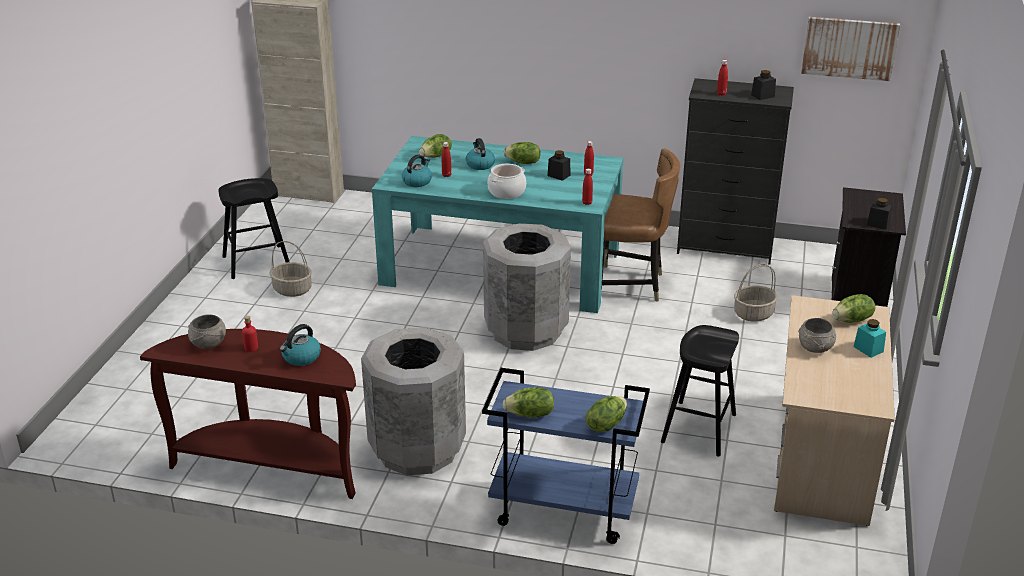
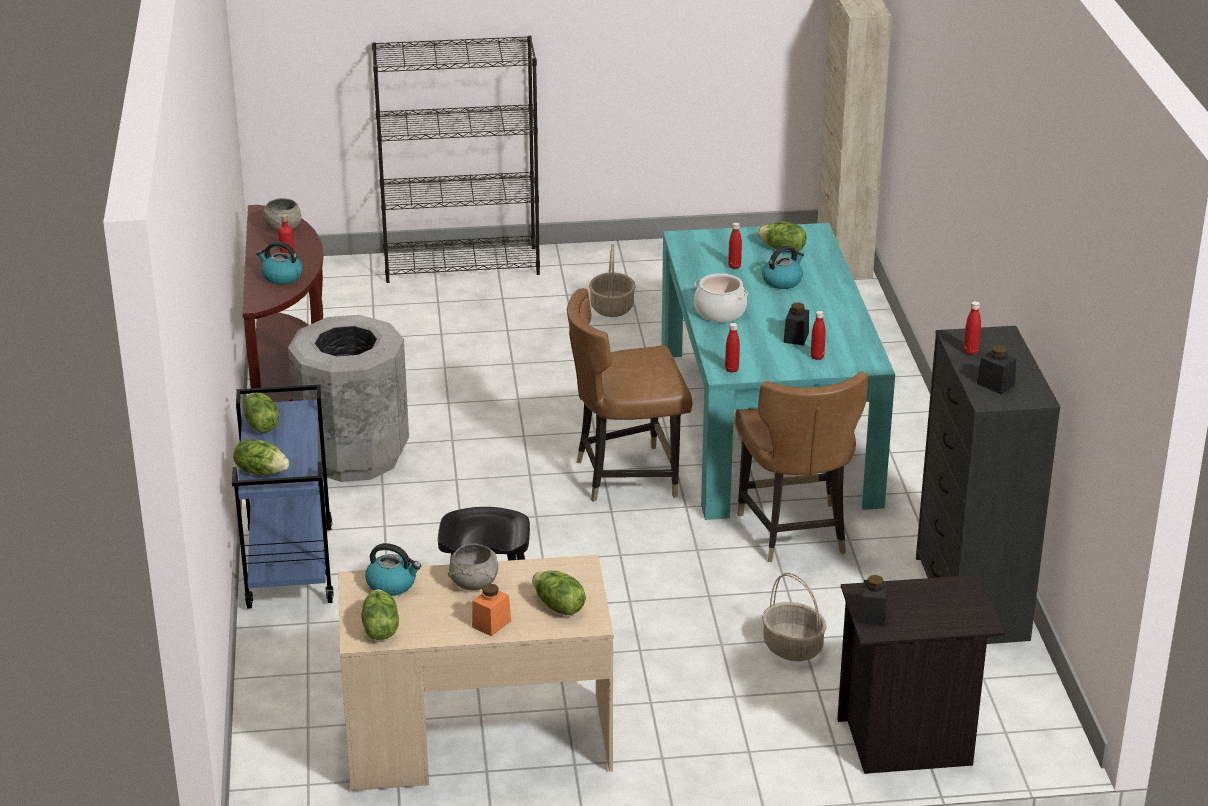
camera: 70 degrees right, 0 degrees up
(157, 341) = (462, 264): none -> black bookcase
(256, 262) = (654, 271): black stool -> none
(417, 181) = (702, 253): kettle -> kettle (392, 584)
(523, 162) = (813, 307): lettuce -> lettuce (379, 629)
(525, 331) = (626, 476): grey trash can -> brown chair
(849, 48) = (1105, 387): picture -> none
(868, 349) = (491, 624): turquoise jar -> orange jar

